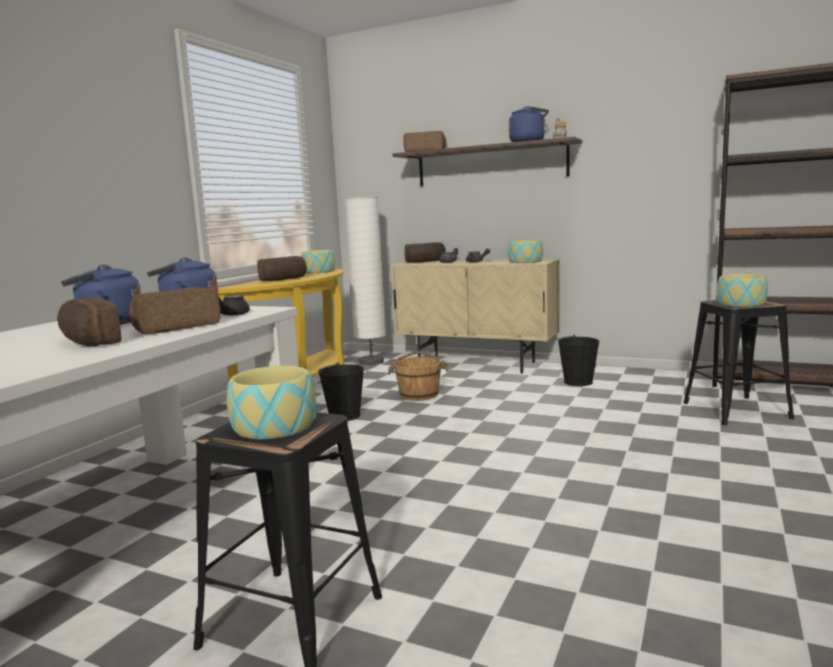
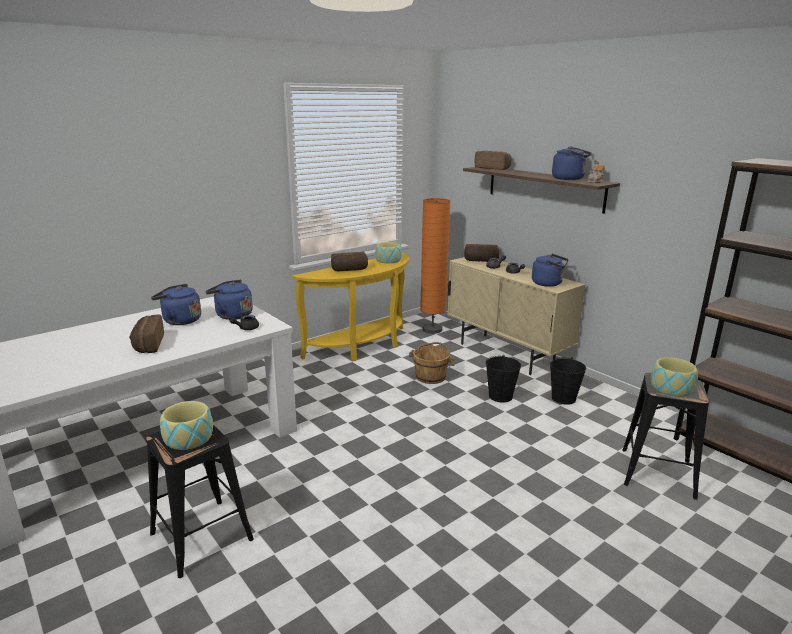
camera: 25 degrees right, 10 degrees up
(176, 327) = (201, 339): bread -> none
(344, 416) = (363, 384): black bucket -> black bucket (500, 396)
(371, 362) = (432, 330): white floor lamp -> orange floor lamp
(525, 261) = (549, 283): bowl -> blue kettle

